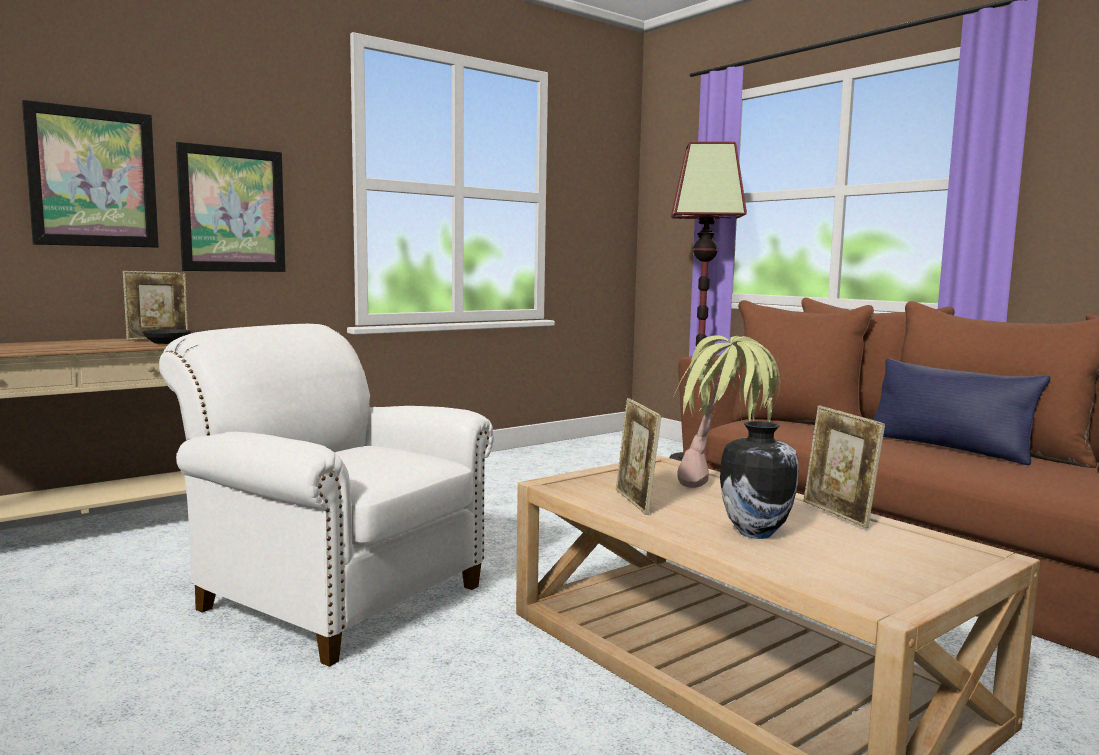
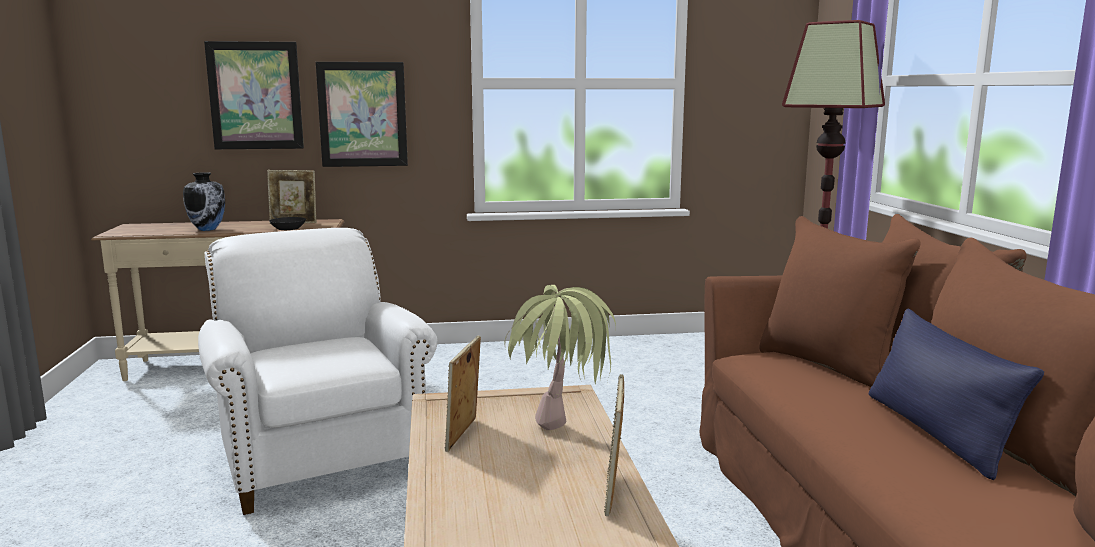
camera: 30 degrees right, 5 degrees up
(755, 533) = (496, 494): vase -> vase (208, 229)

